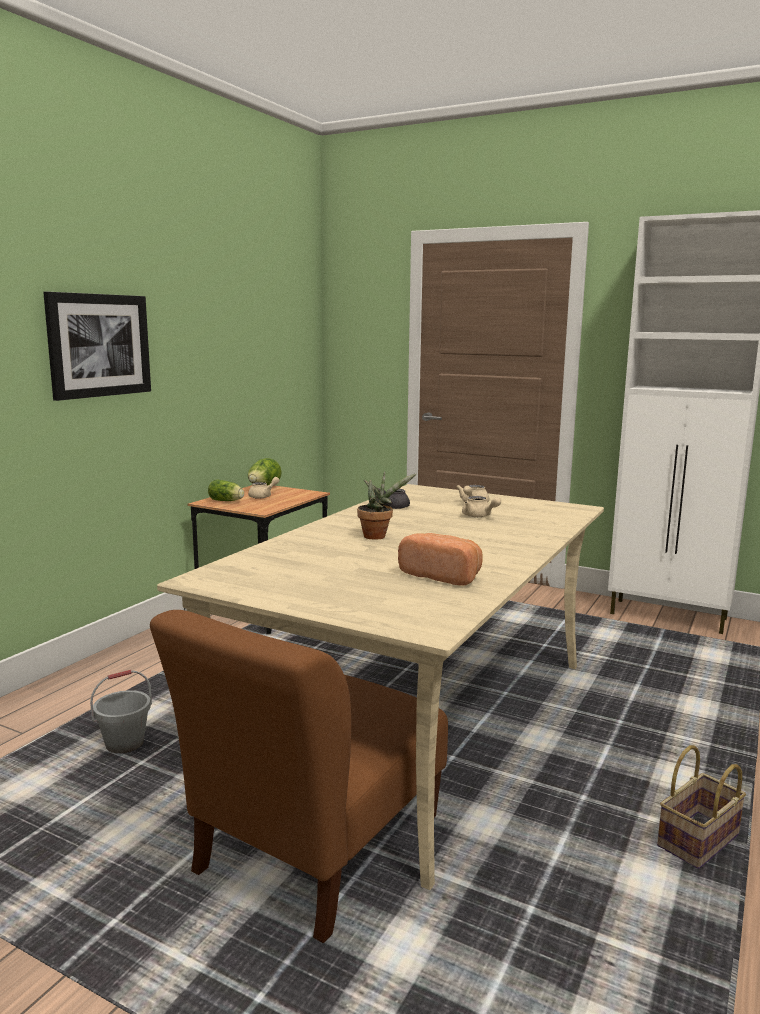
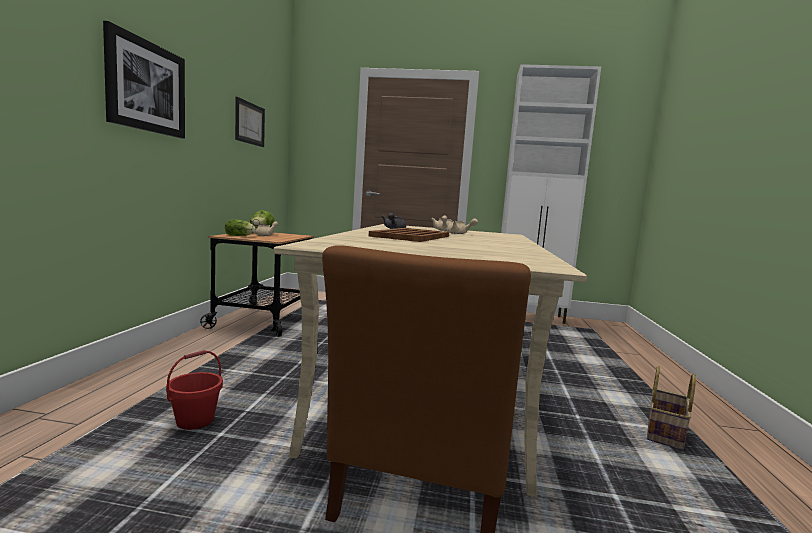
camera: 20 degrees left, 5 degrees down
(124, 745) = (195, 422): grey bucket -> red bucket
(249, 341) = (249, 123): none -> picture
(377, 536) = (411, 236): potted plant -> brown tray
(442, 576) = (496, 249): bread -> none

